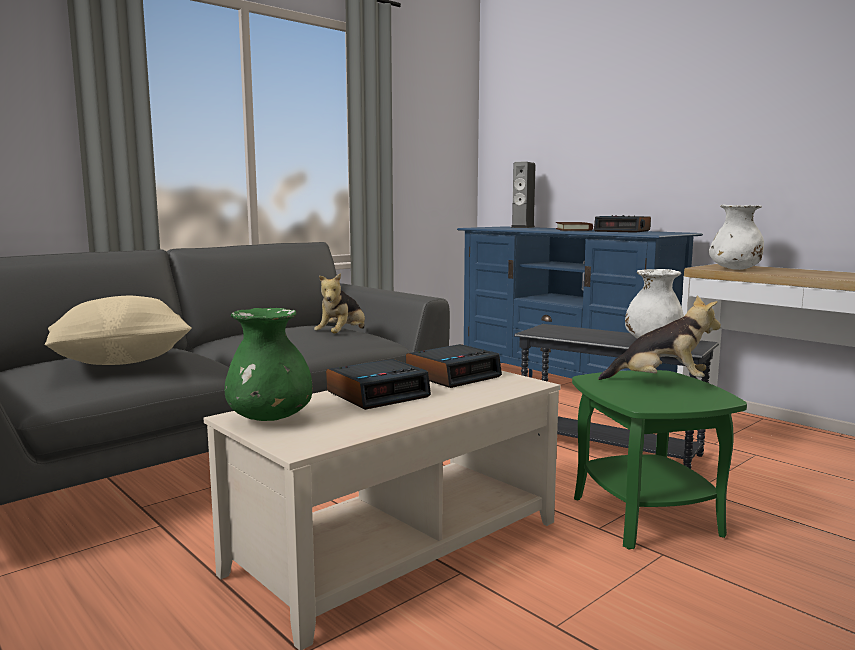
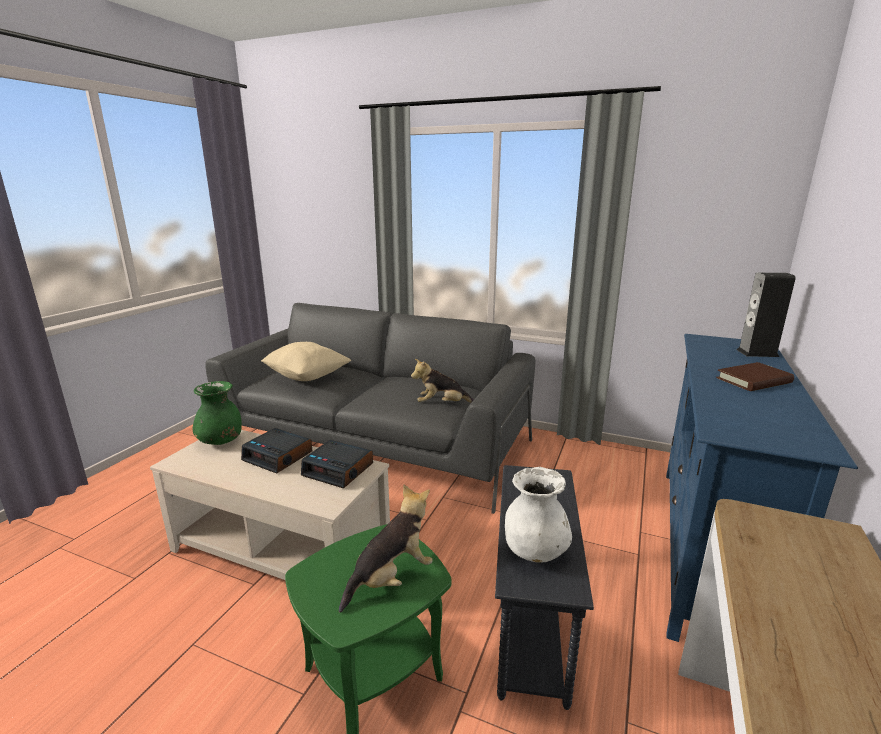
camera: 65 degrees right, 10 degrees up
(622, 231) = (773, 409): alarm clock -> none
(660, 382) = (391, 578): plush toy -> plush toy turned 120 degrees counterclockwise
(735, 269) = (765, 544): white vase -> none

